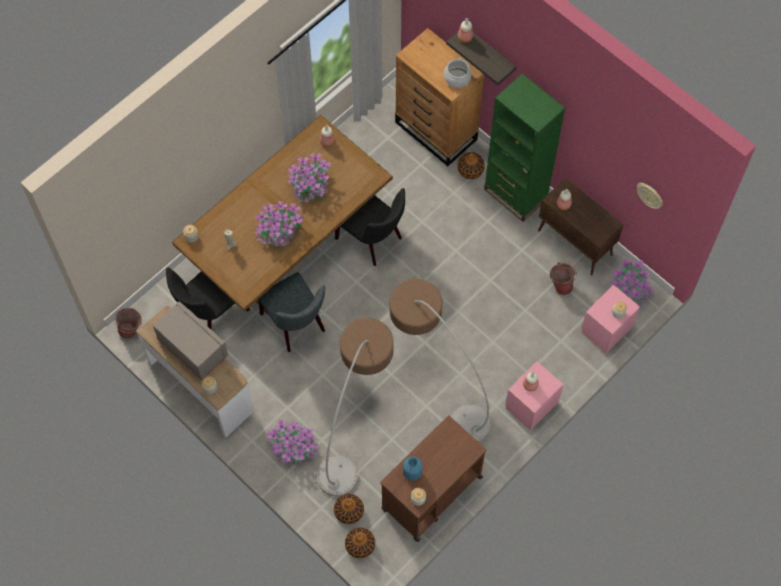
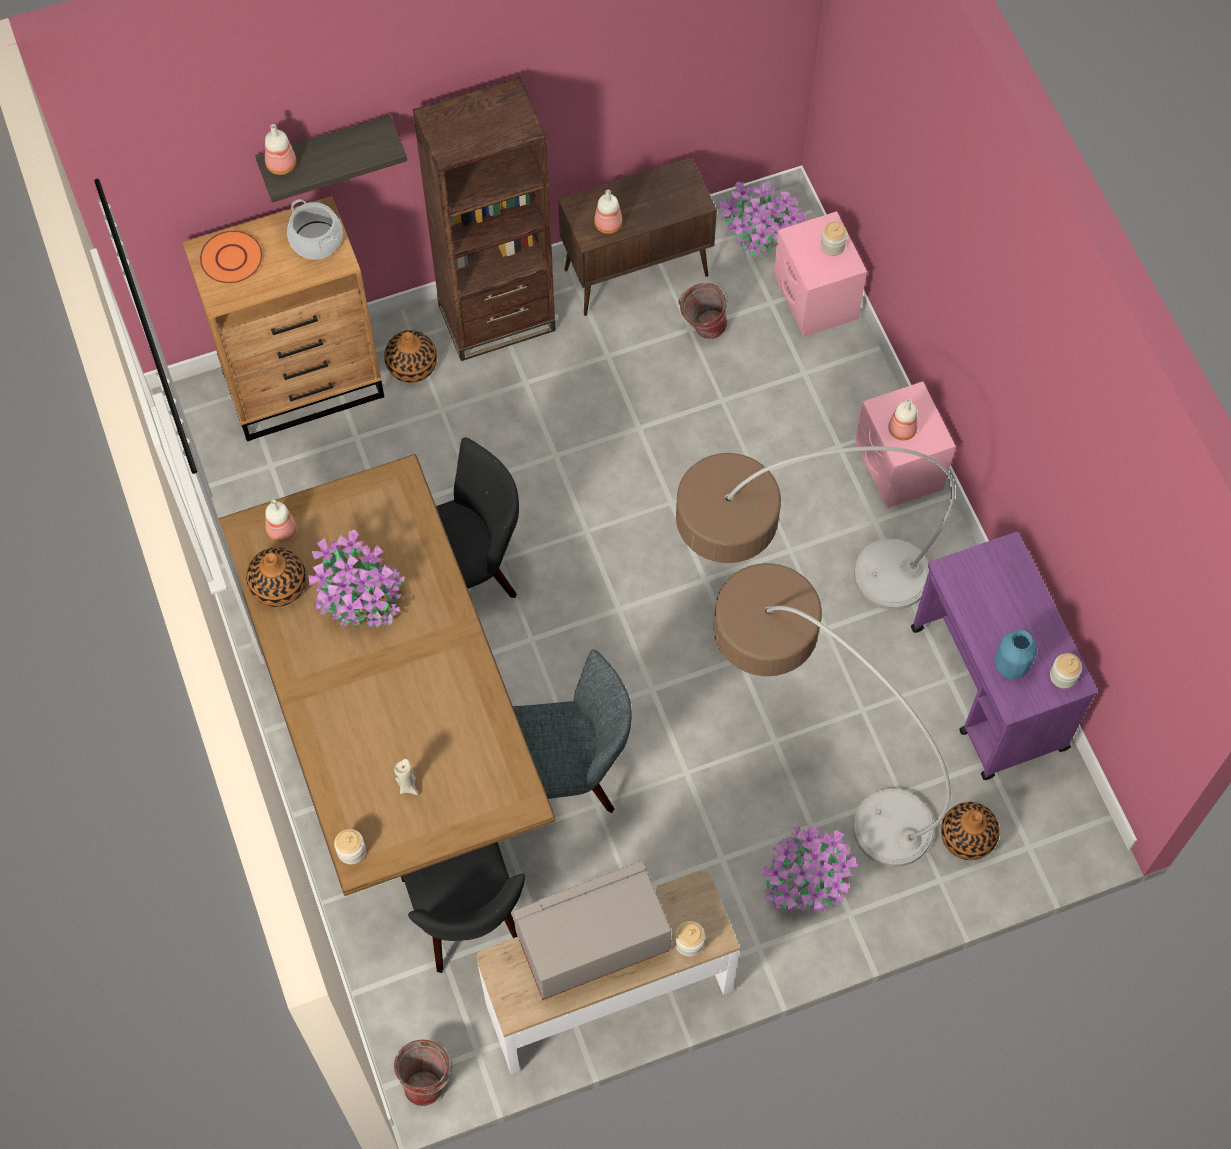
camera: 65 degrees left, 0 degrees up
(279, 231) = (425, 689): potted plant -> none
(360, 545) = (1037, 844): vase -> vase (278, 585)
(429, 50) = (231, 258): none -> orange plate
(431, 493) = (989, 689): brown cart -> purple cart
(515, 194) = (497, 318): green bookcase -> brown bookcase
(650, 195) = (720, 57): wall clock -> none

